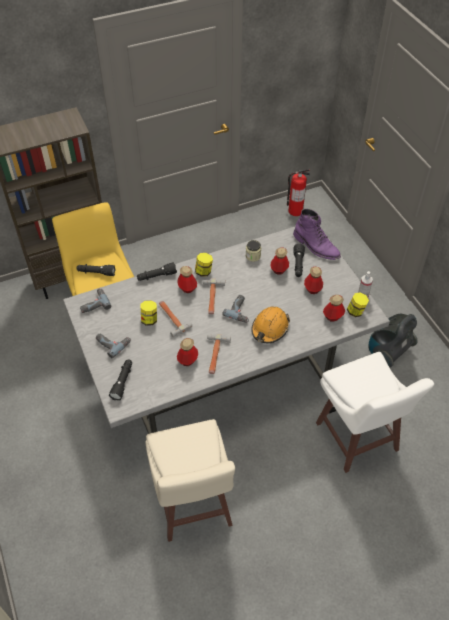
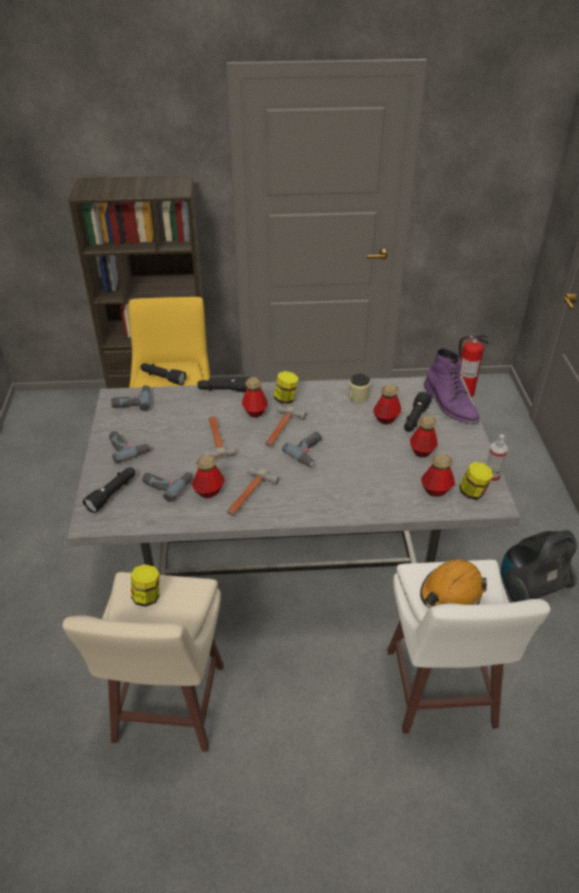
camera: 20 degrees right, 10 degrees down
(149, 319) = (188, 434): jar -> jar (147, 596)
(156, 363) = (167, 484): none -> power drill
(269, 328) = (338, 482): orange hard hat -> orange hard hat (451, 593)

